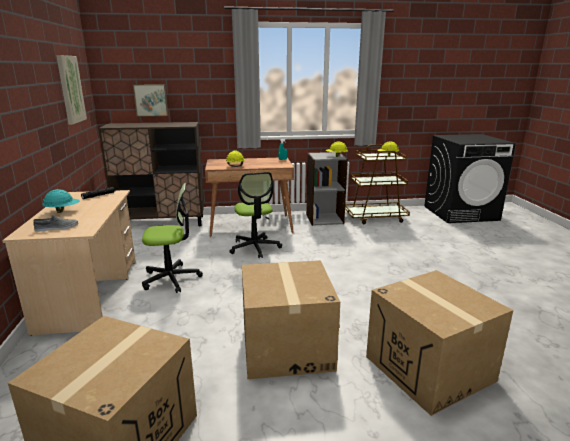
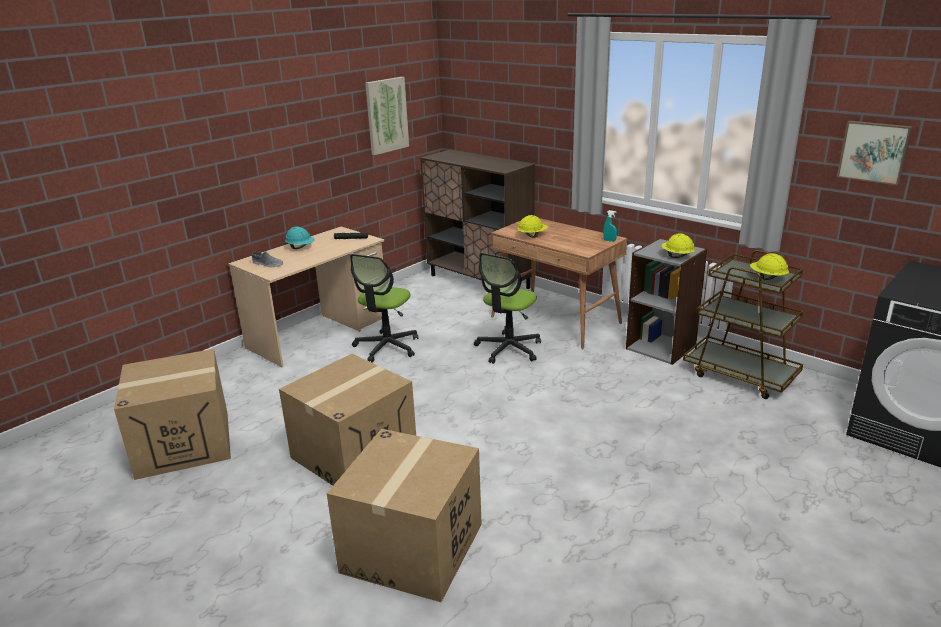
camera: 50 degrees right, 5 degrees up
(151, 100) = (491, 128): picture -> picture (874, 152)
(171, 278) = (387, 347): office chair -> office chair turned 75 degrees clockwise

